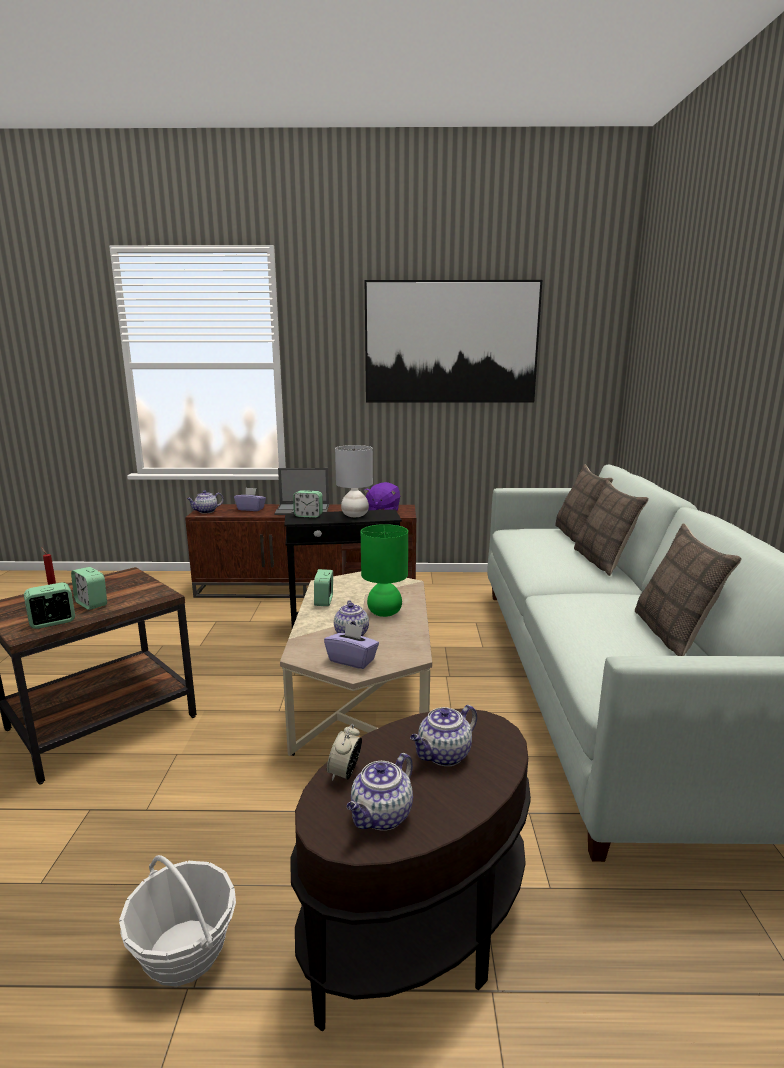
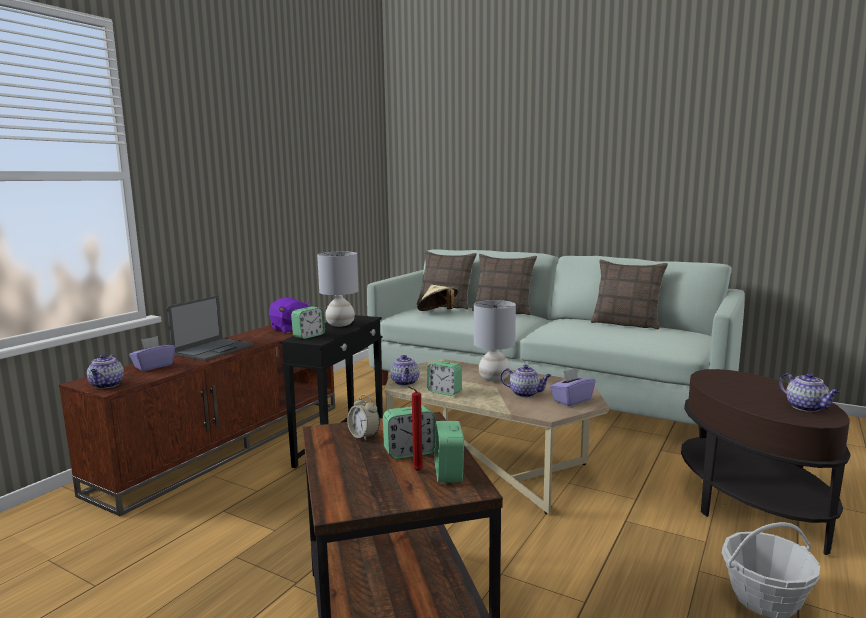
camera: 60 degrees left, 5 degrees down
(345, 773) = (762, 409): alarm clock -> alarm clock (364, 436)
(385, 612) = (493, 378): green table lamp -> grey table lamp
(443, 755) = (745, 386): teapot -> teapot (405, 382)
(451, 342) = (287, 153): picture -> none
(533, 539) = (438, 313): none -> beige hat

